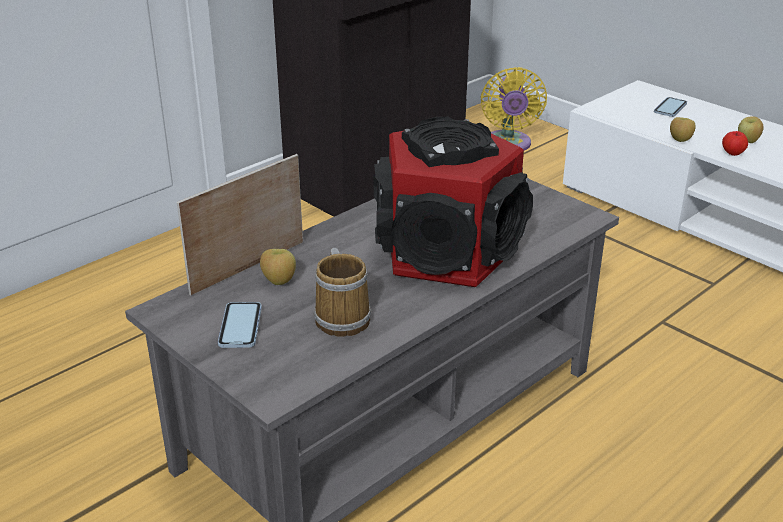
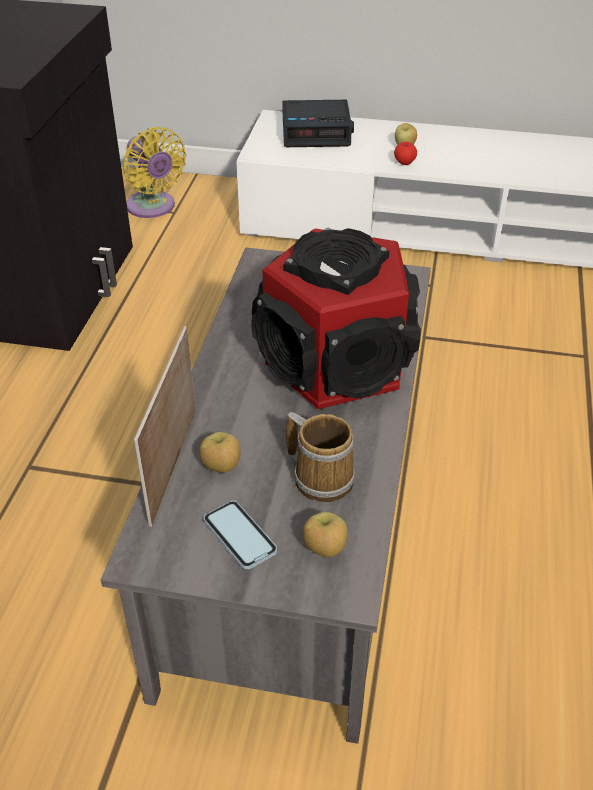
camera: 35 degrees left, 10 degrees up
(670, 108) = (316, 132): phone -> alarm clock
(680, 140) = (354, 163): apple -> apple (324, 549)

